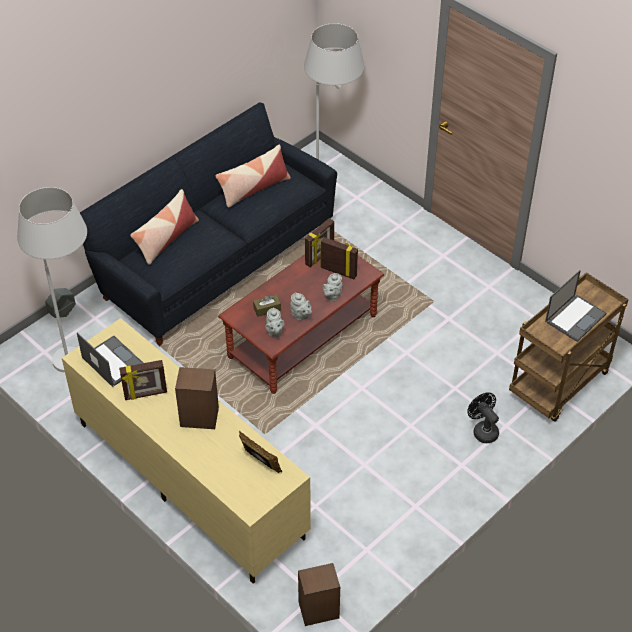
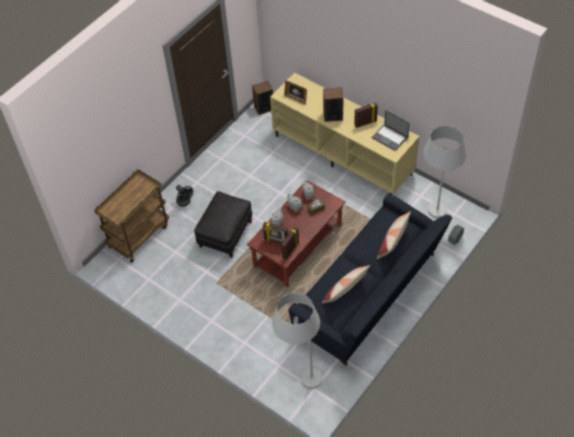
camera: 175 degrees right, 5 degrees up
(416, 369) = (225, 234): none -> black ottoman
(575, 317) = (127, 200): laptop -> none

